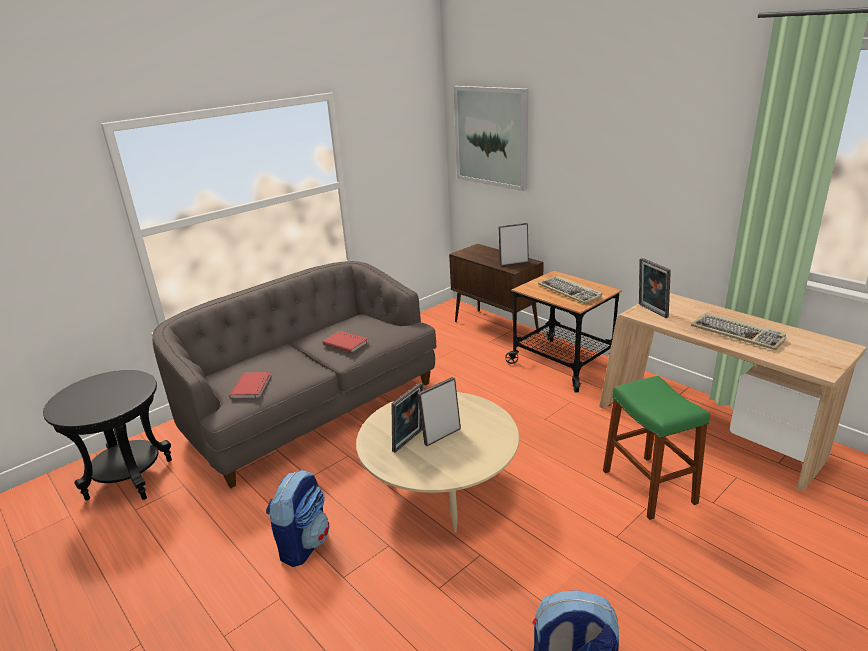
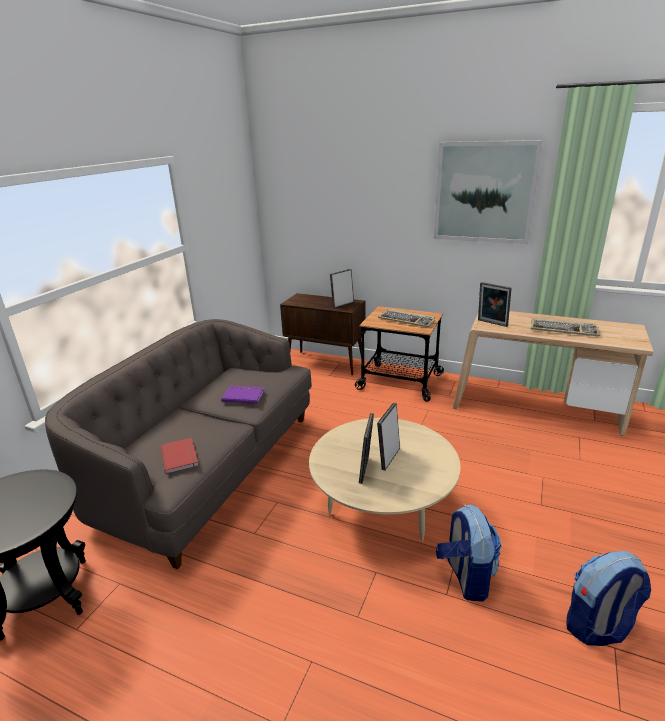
camera: 25 degrees left, 0 degrees up
(303, 543) = (295, 598): backpack -> backpack (465, 577)
(346, 343) = (243, 395): red book -> purple book
(491, 137) = (306, 197): picture -> picture (484, 192)
(648, 486) = (531, 460): green stool -> none

